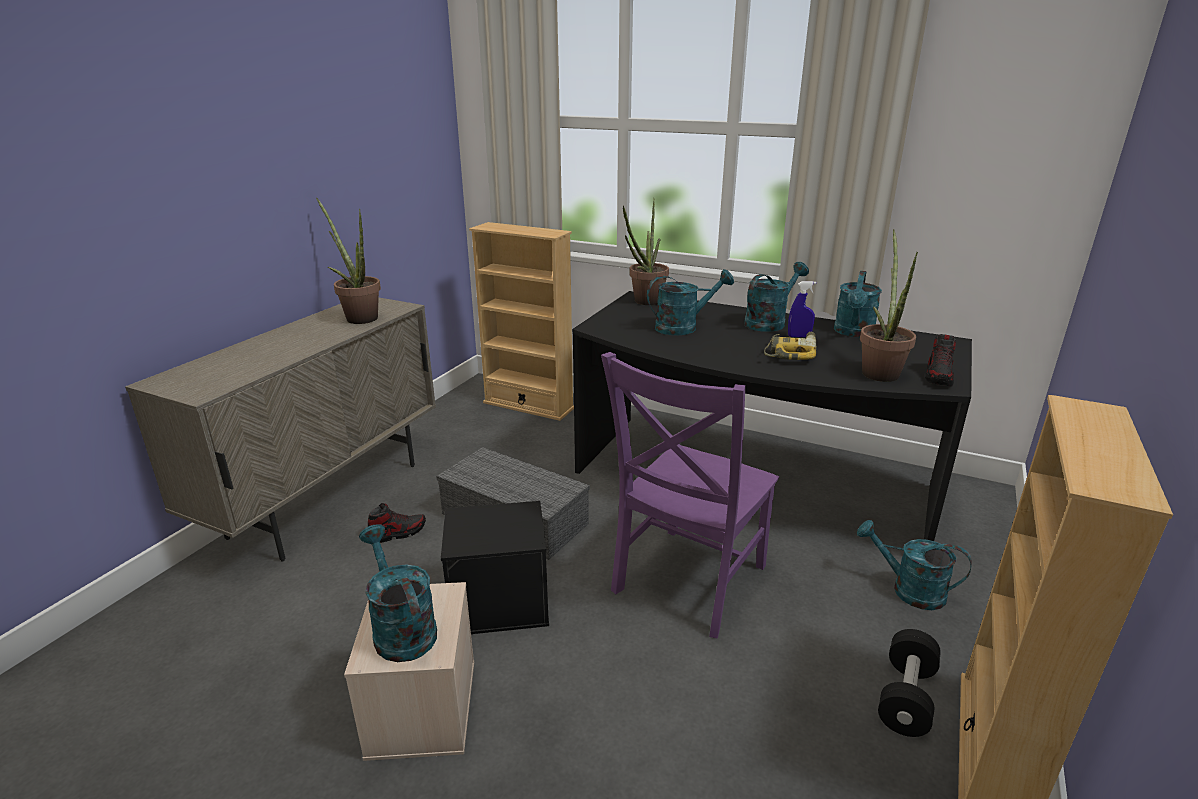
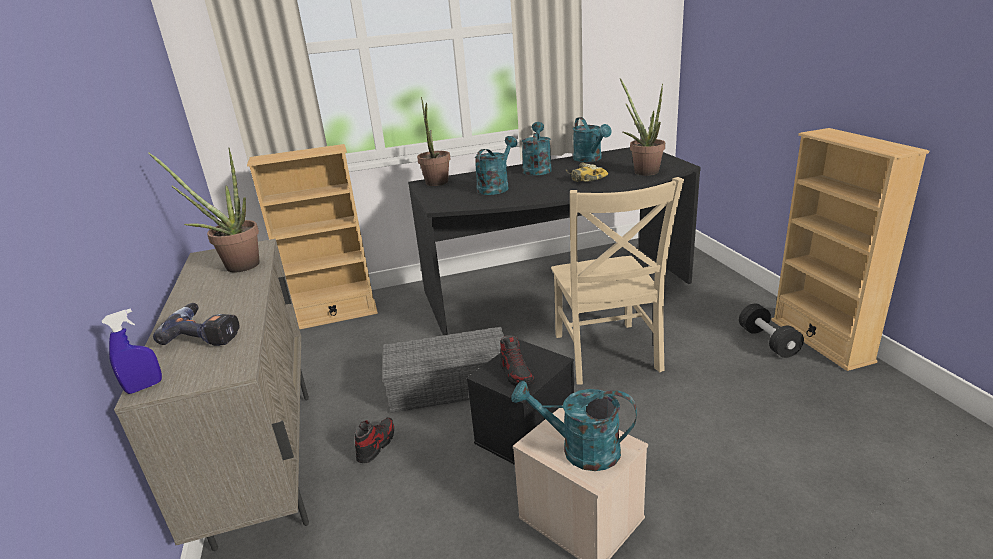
camera: 40 degrees left, 0 degrees up
(245, 360) = (206, 333): none -> power drill
(686, 582) = (606, 355): purple chair -> beige chair
(799, 336) = (569, 170): blue spray bottle -> blue spray bottle (145, 387)
(908, 590) = (701, 298): turquoise watering can -> none
(939, 376) = (670, 163): shoe -> shoe (516, 374)

